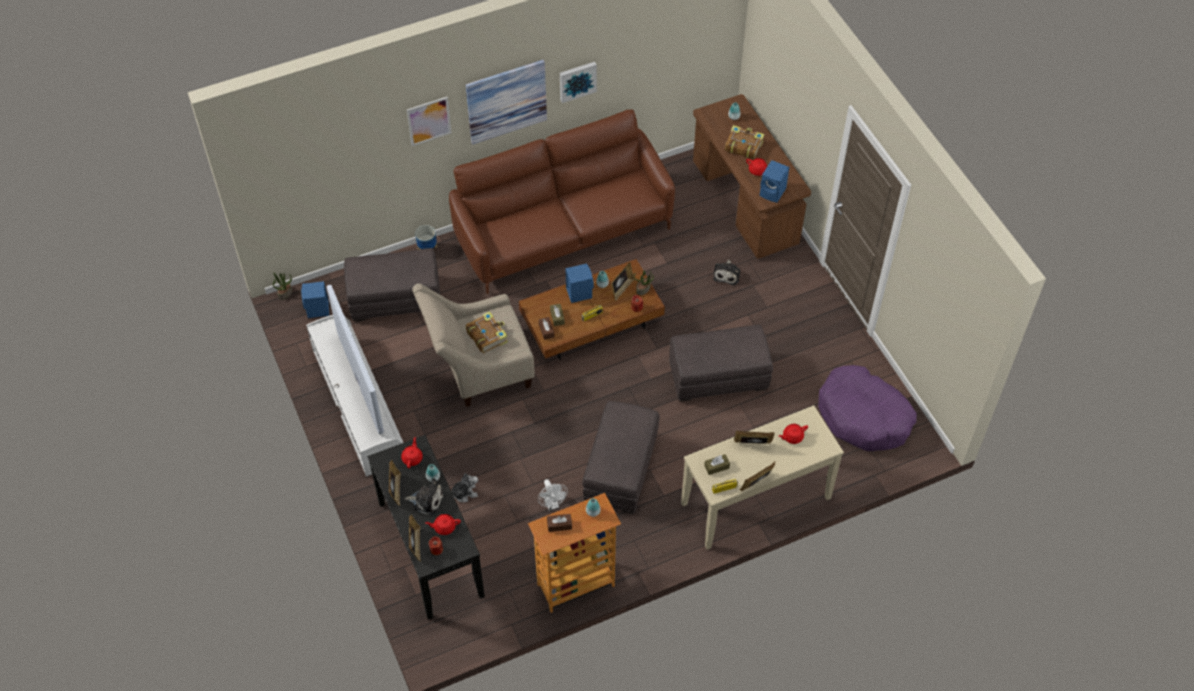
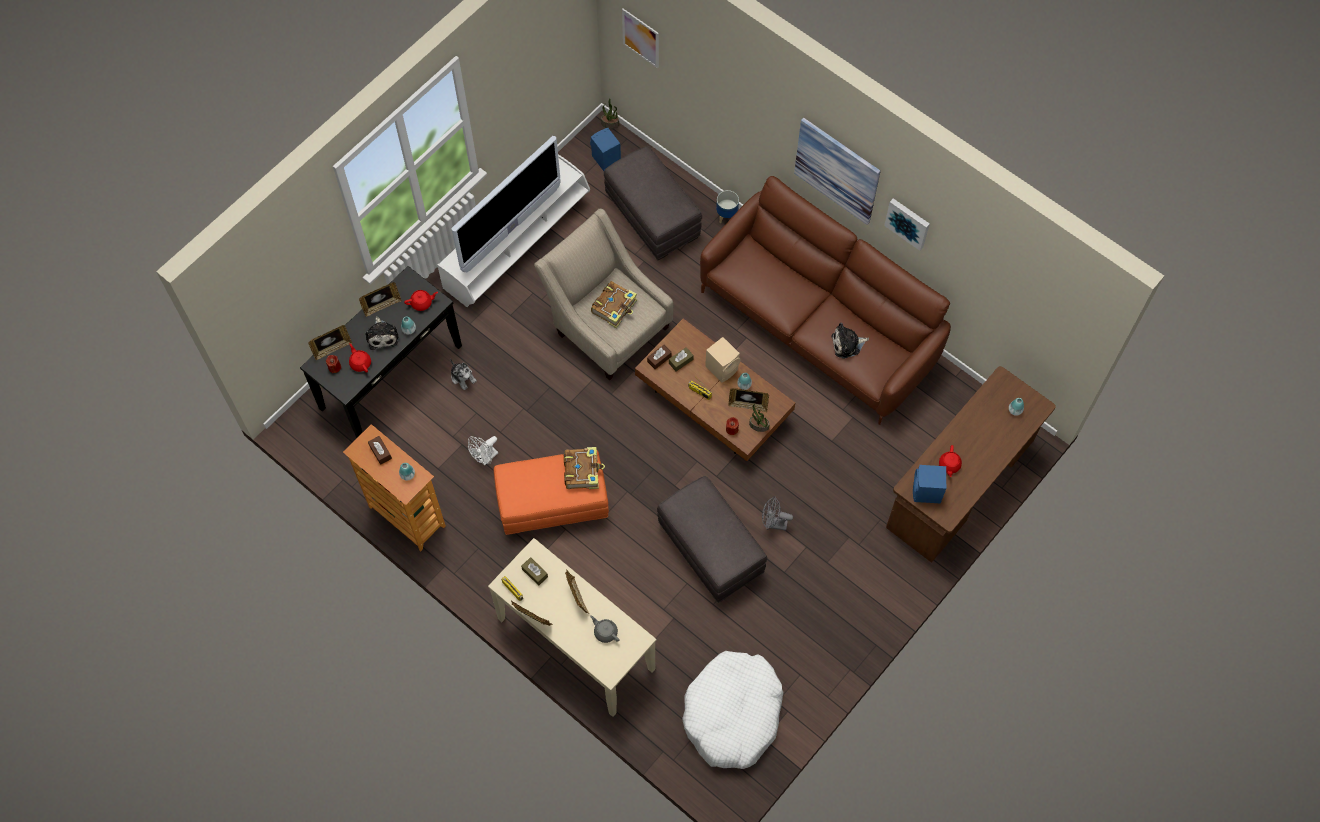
camera: 65 degrees right, 10 degrees up
(429, 121) = (764, 114): picture -> picture (641, 38)
(579, 292) = (722, 367): blue speaker -> beige speaker
(620, 469) = (553, 502): grey ottoman -> orange ottoman
(717, 327) = (773, 523): none -> grey fan
(727, 274) = (849, 505): plush toy -> plush toy (847, 344)
(743, 146) = (977, 436): book -> book (582, 471)
(792, 437) = (605, 632): red teapot -> grey teapot
(863, 416) = (732, 714): purple dog bed -> white dog bed

